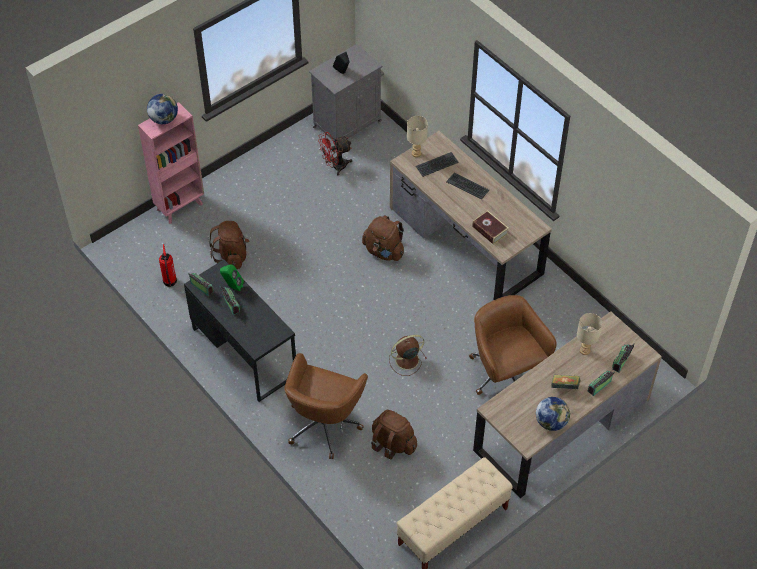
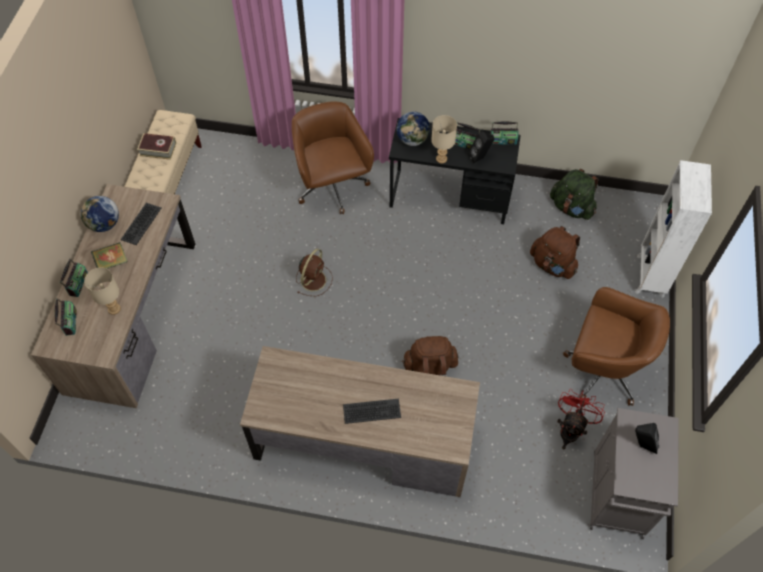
camera: 140 degrees right, 5 degrees up
(164, 119) = (698, 186): globe -> globe (413, 140)
(169, 282) = (571, 207): fire extinguisher -> green backpack
(180, 206) = (649, 277): pink bookcase -> white bookcase
(232, 286) = (480, 158): green speaker -> black speaker
(393, 443) = (265, 208): brown backpack -> none
(416, 153) = (462, 412): beige table lamp -> beige table lamp (441, 158)
(437, 165) = (427, 414): keyboard -> keyboard (141, 223)
(489, 230) = (304, 373): book -> book (158, 149)
(505, 374) = (216, 327): brown office chair -> brown office chair (602, 369)

